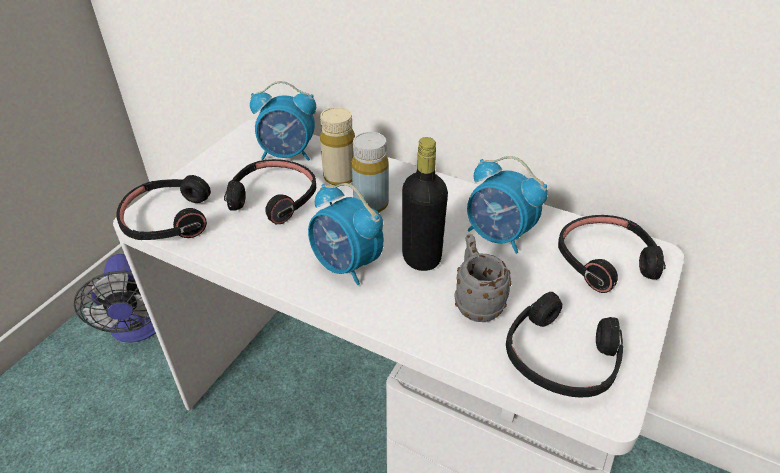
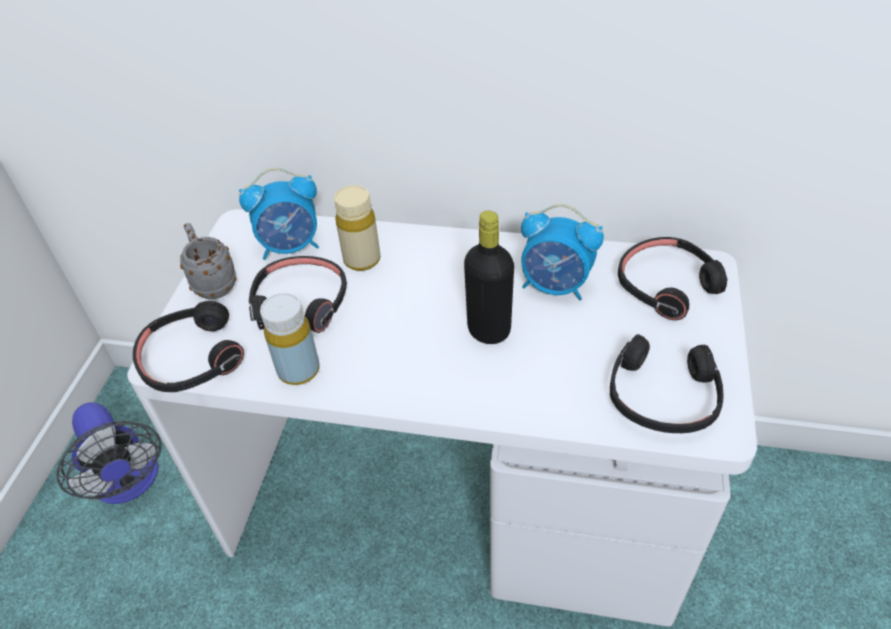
camera: 15 degrees left, 5 degrees up
(346, 265) = (415, 359): alarm clock -> none
(371, 204) = (410, 283): yellow bottle -> yellow bottle (298, 370)
(475, 301) = (561, 362): grey mug -> grey mug (212, 282)

